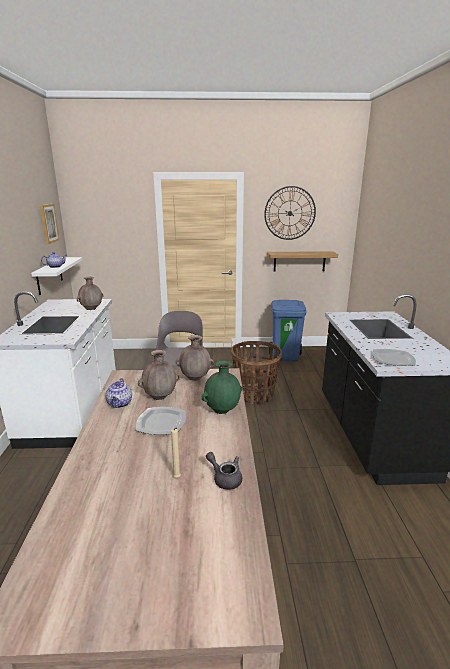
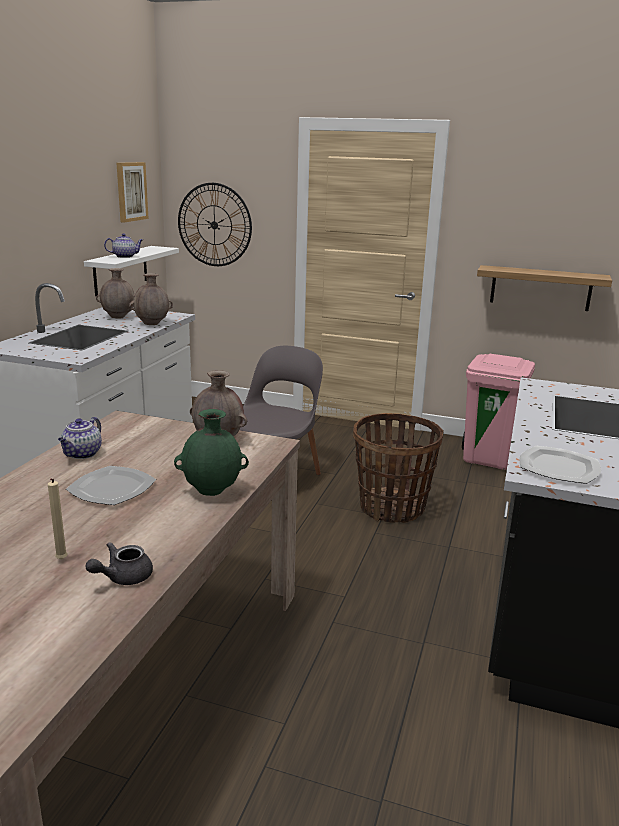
camera: 20 degrees right, 0 degrees up
(160, 397) = (144, 456): brown vase -> brown vase (119, 317)
(225, 478) = (123, 577): grey teapot -> grey teapot turned 105 degrees counterclockwise
(285, 357) = (489, 459): blue trash can -> pink trash can
(290, 213) = (529, 197): wall clock -> wall clock (214, 225)

